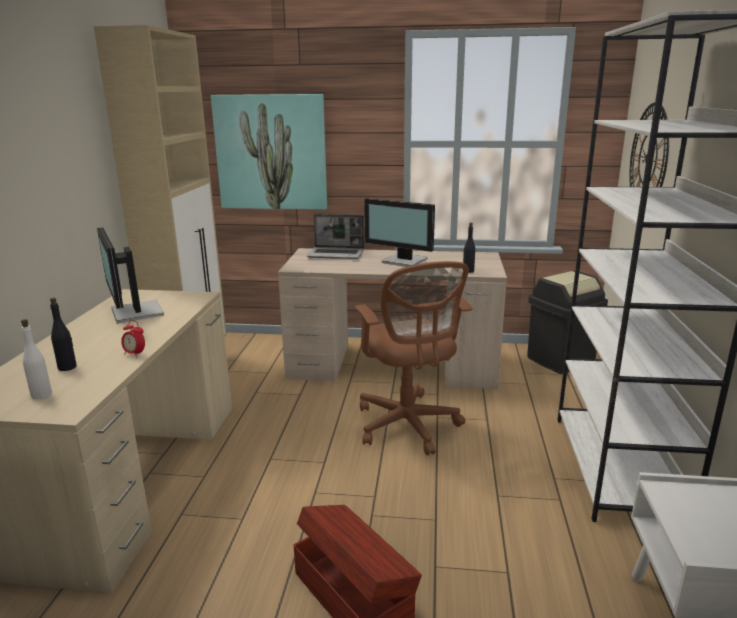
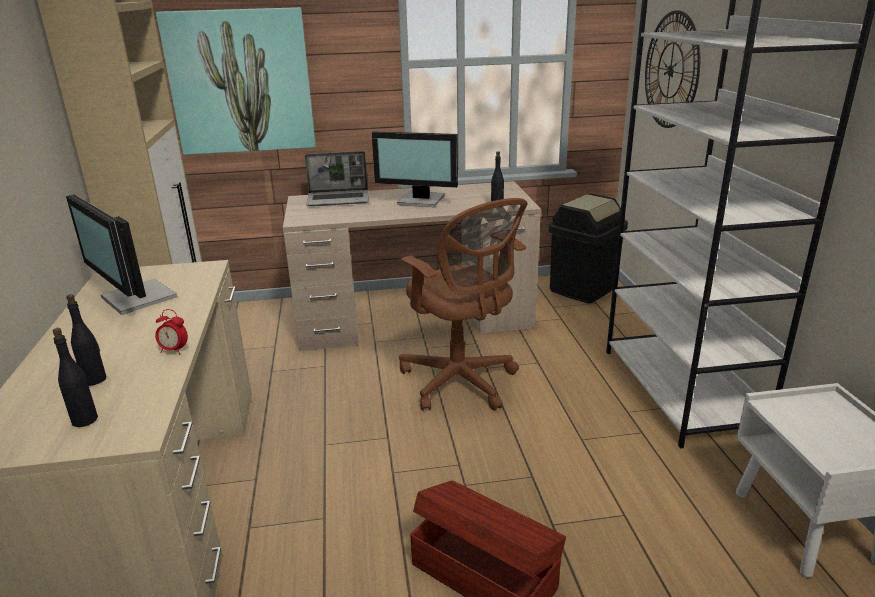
camera: 15 degrees left, 5 degrees up
(41, 394) = (85, 420): white bottle -> black bottle

